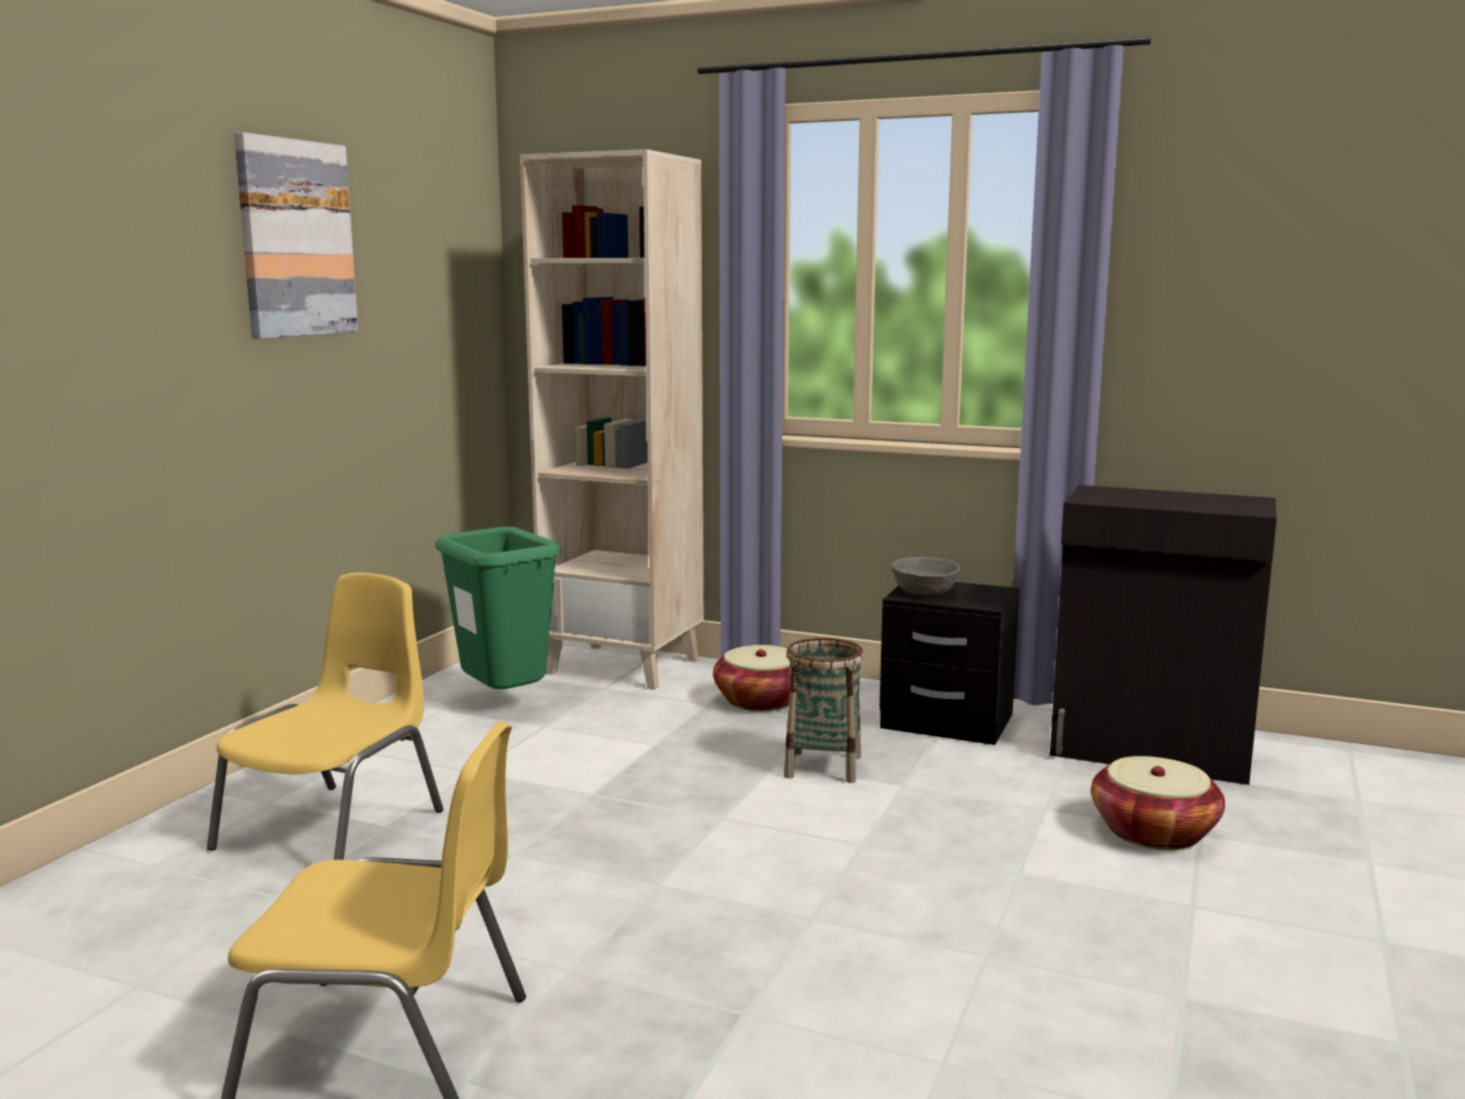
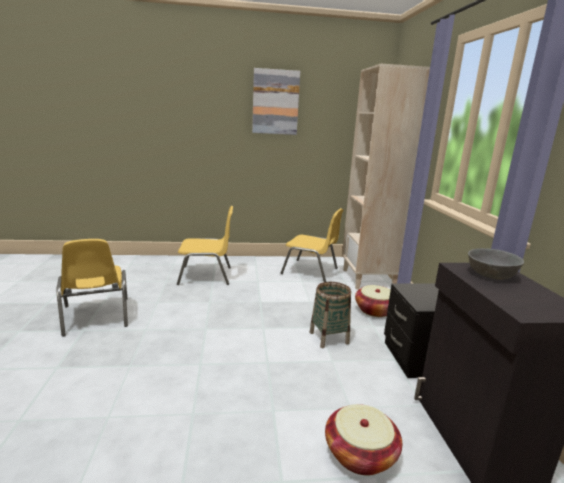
camera: 60 degrees right, 5 degrees up
(505, 704) = (310, 271): green trash can -> yellow chair
(925, 592) = (417, 290): grey bowl -> grey bowl (491, 275)

